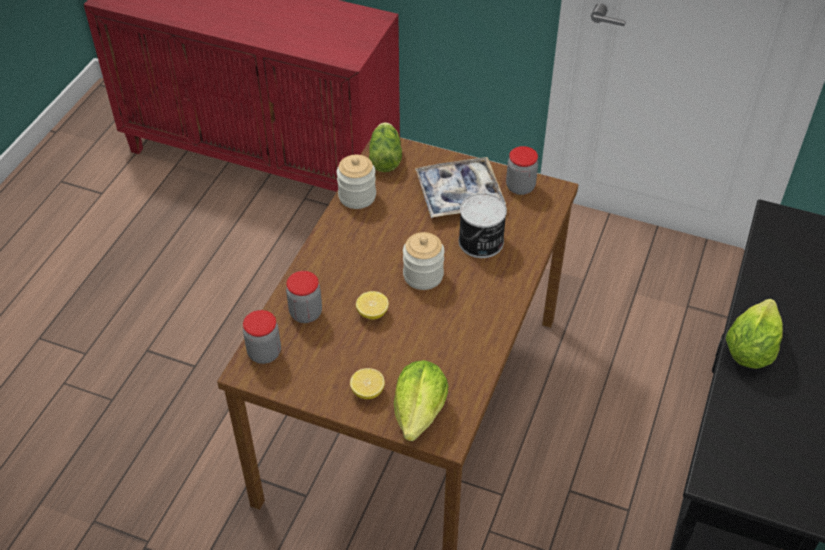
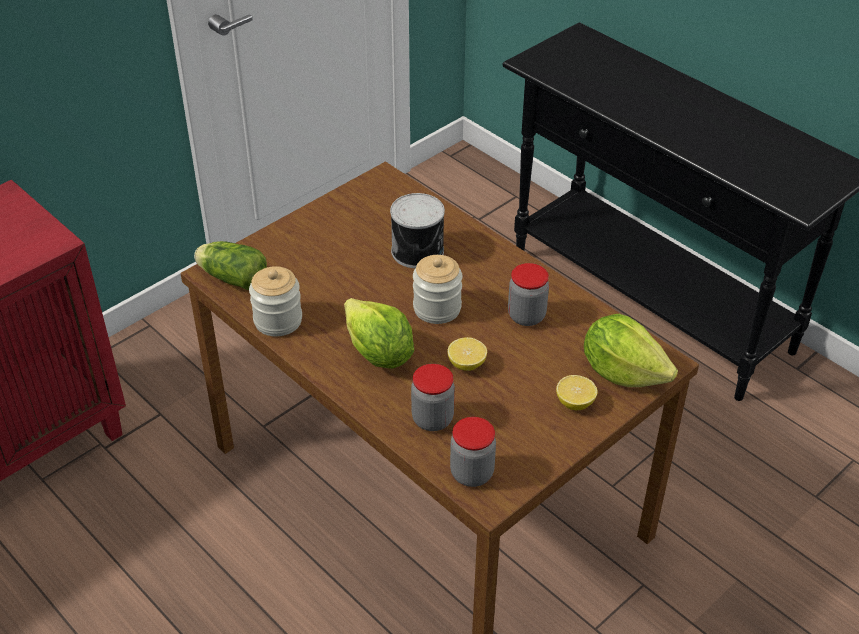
camera: 65 degrees left, 5 degrees down
(459, 194) = (337, 243): tray -> none
(520, 187) = (360, 198): jar -> jar (526, 316)
(749, 350) = (674, 133): lettuce -> lettuce (378, 354)

